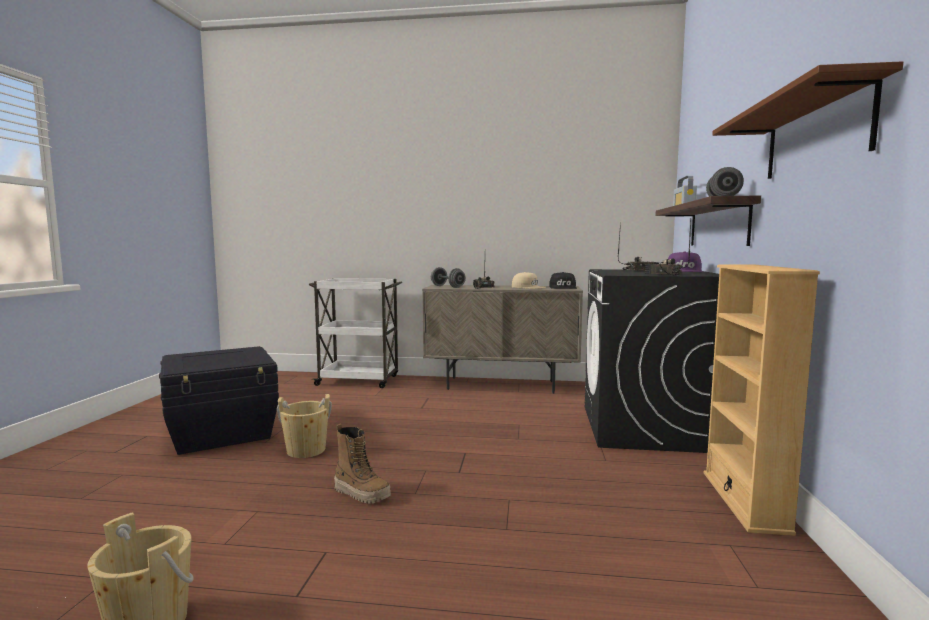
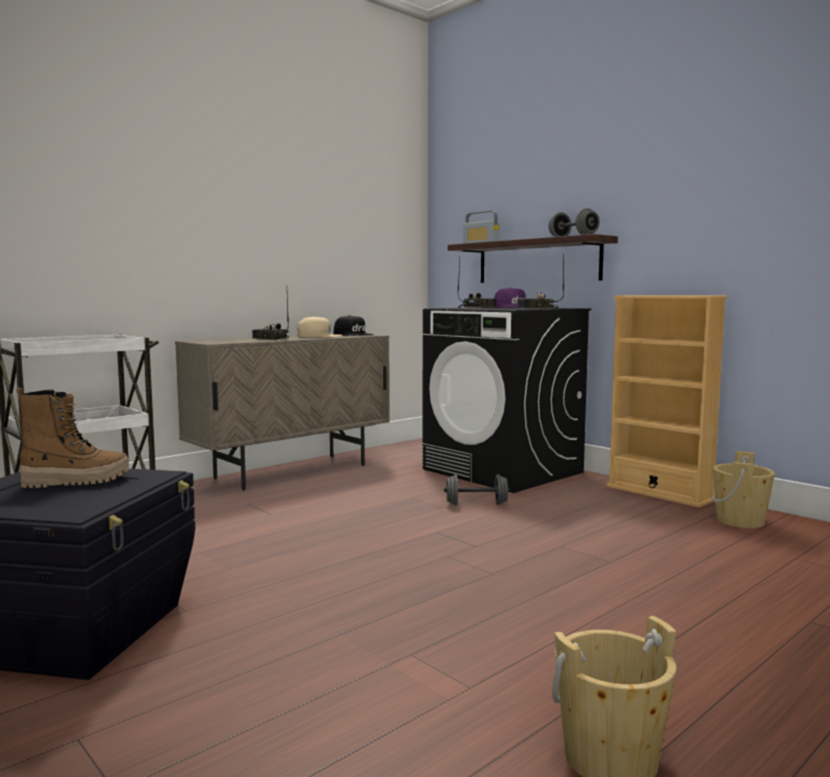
camera: 50 degrees left, 0 degrees up
(306, 450) = (273, 593): beige bucket -> beige bucket (740, 521)
(362, 494) = (455, 594): boot -> boot (76, 481)
(447, 287) = (224, 341): grey dumbbell -> grey dumbbell (476, 504)
(815, 135) = (696, 192): brown shelf -> none

